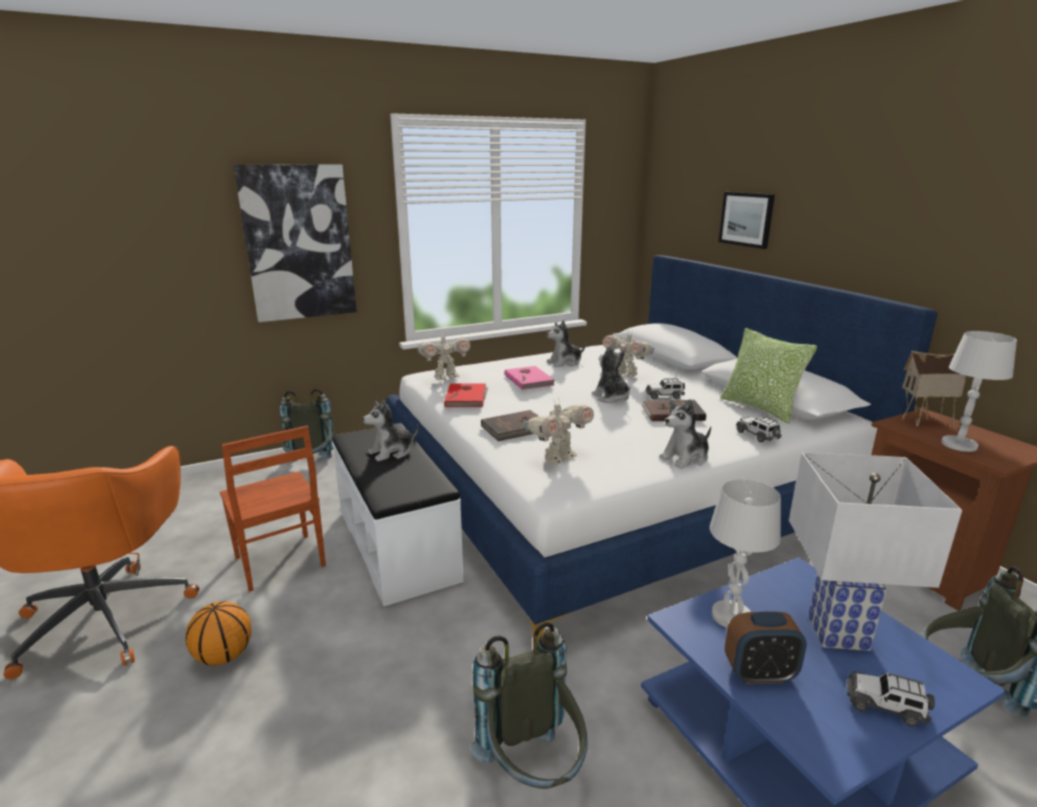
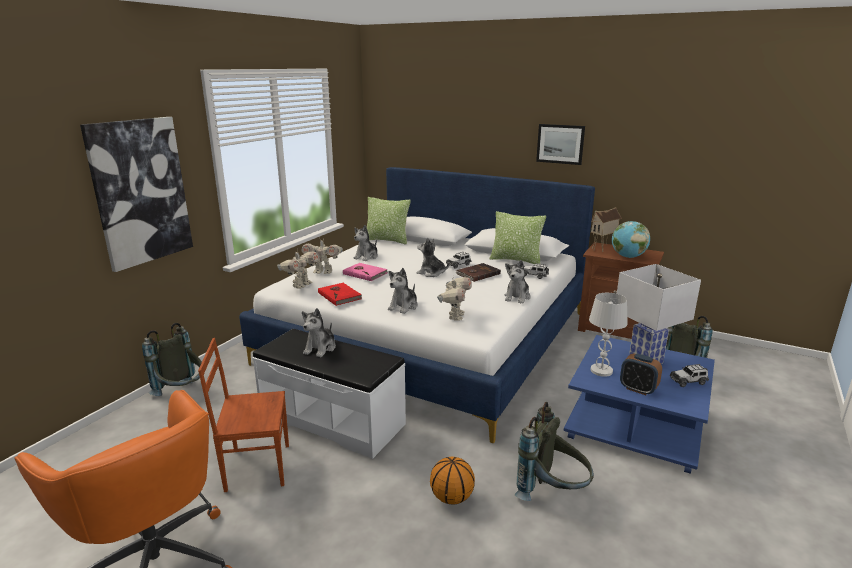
camera: 35 degrees left, 0 degrees up
(223, 656) = (299, 536): basketball -> basketball (451, 498)
(279, 563) = (256, 466): brown chair -> brown chair turned 150 degrees clockwise
(516, 428) = (403, 306): brown book -> plush toy
(618, 349) = (387, 240): none -> pillow
(625, 374) = (417, 256): toy robot -> toy robot (323, 272)
(746, 219) = (458, 138): picture -> picture (560, 144)
(759, 674) = (638, 389): alarm clock -> alarm clock turned 75 degrees clockwise
(958, 444) = (628, 257): white table lamp -> globe

